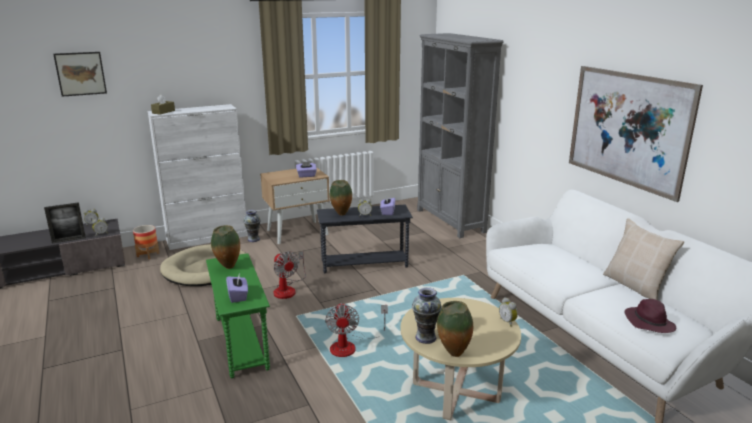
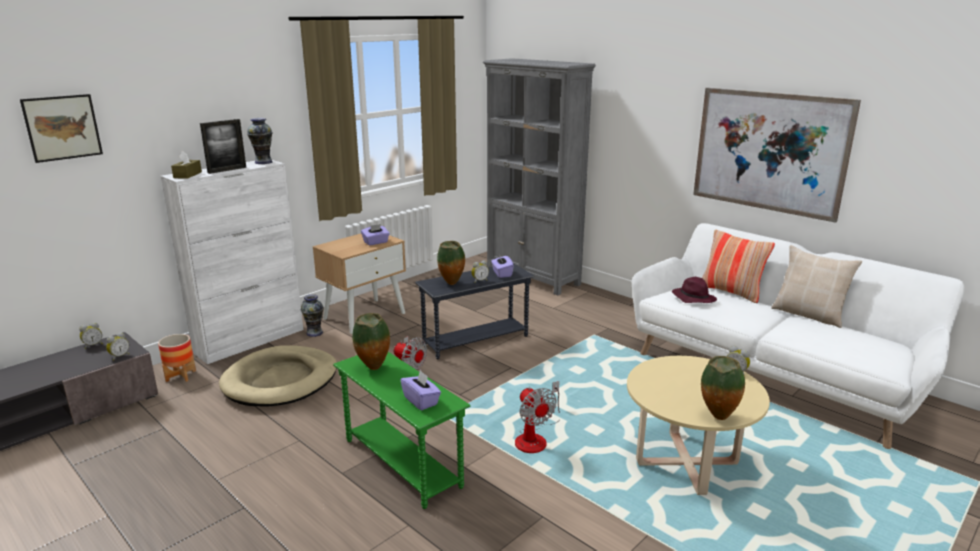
camera: 20 degrees left, 0 degrees up
(69, 240) = (74, 372): picture frame -> picture frame (227, 170)
(426, 337) = (674, 405): vase -> vase (264, 162)
(578, 255) = (731, 292): none -> pillow
(648, 322) = (855, 348): purple hat -> purple hat (693, 298)

